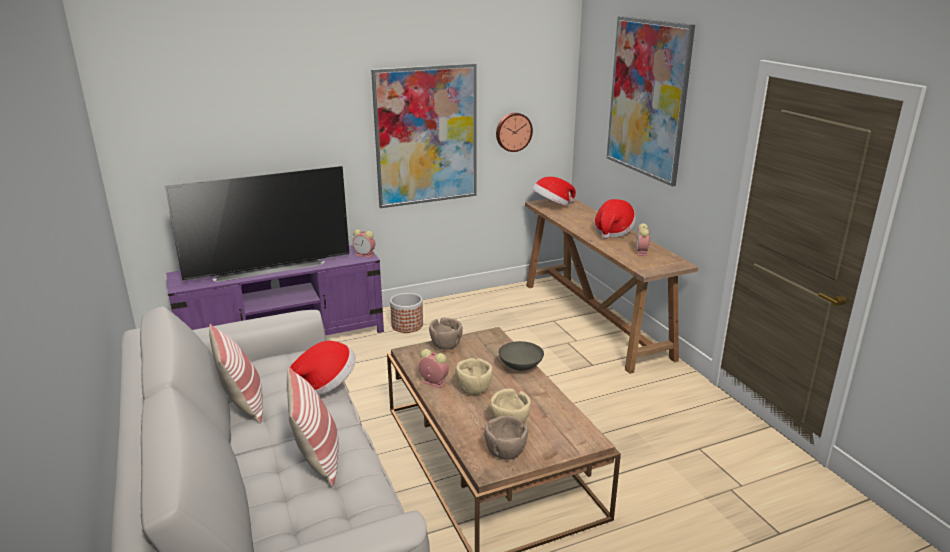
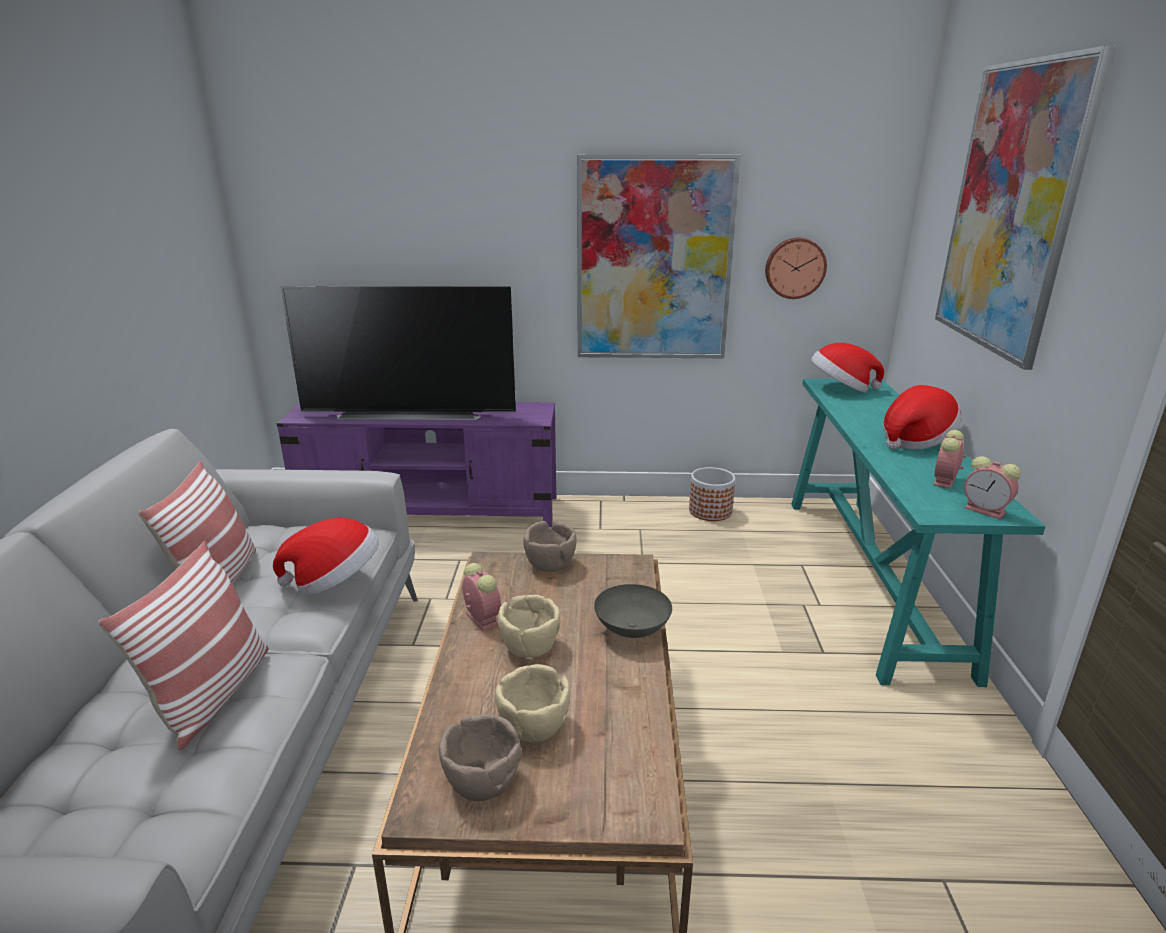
camera: 25 degrees right, 0 degrees up
(365, 255) = (538, 417): alarm clock -> alarm clock (986, 511)
(407, 325) = (587, 525): planter -> planter (710, 511)
(595, 320) = (870, 579): brown console table -> turquoise console table

